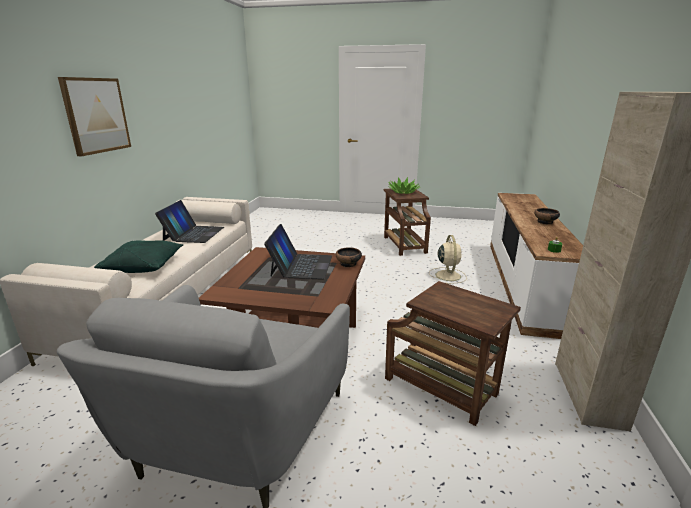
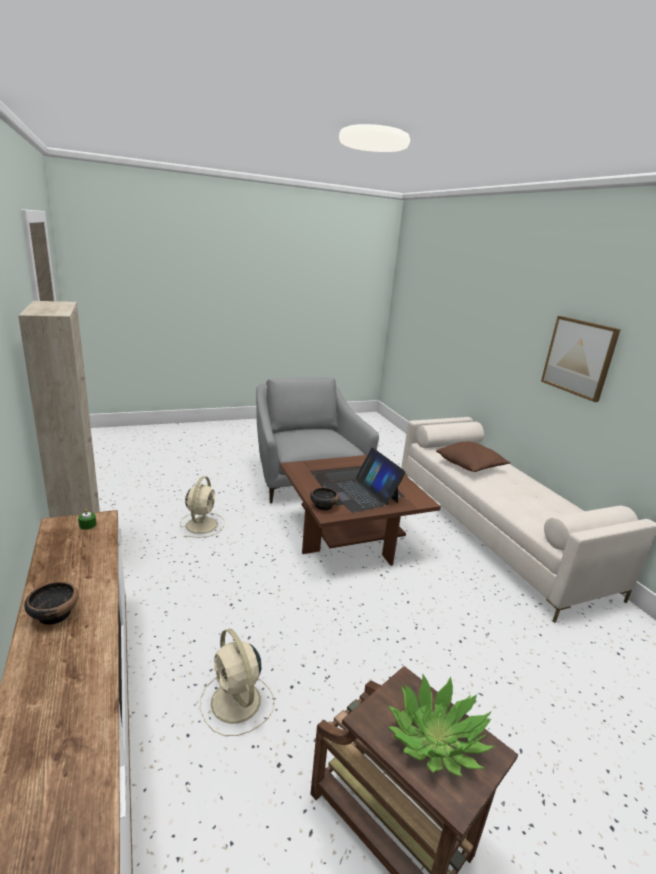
camera: 145 degrees right, 0 degrees up
(144, 266) = (470, 466): green pillow -> brown pillow
(193, 234) = (531, 506): laptop -> none
(443, 388) = (202, 524): brown side table -> beige fan

